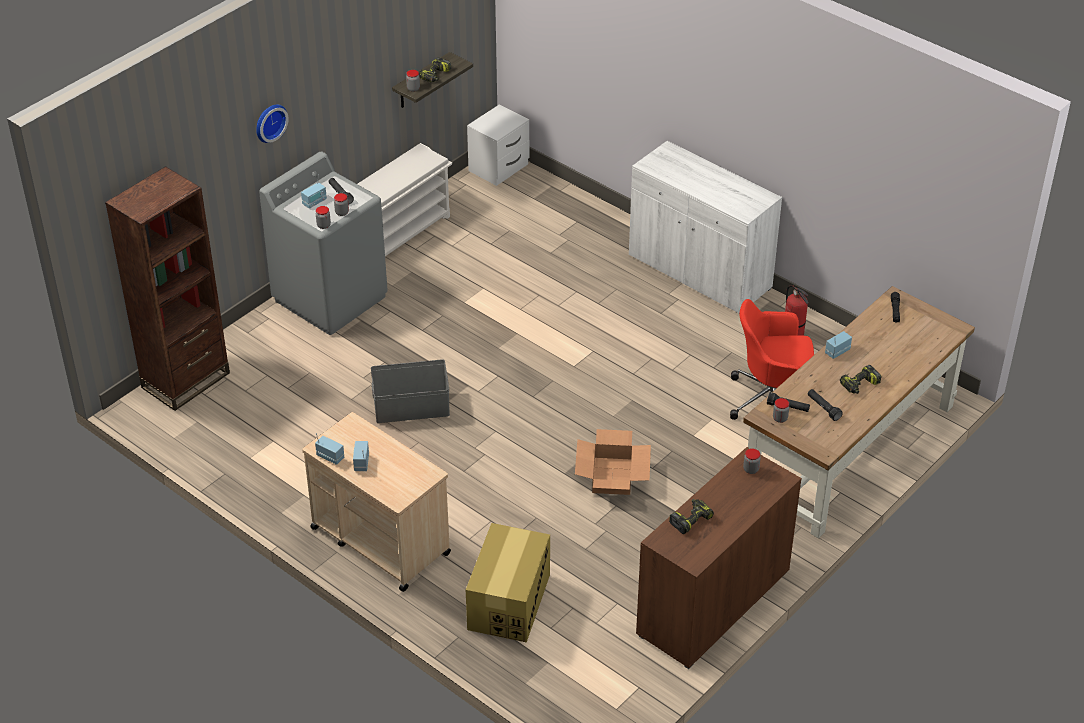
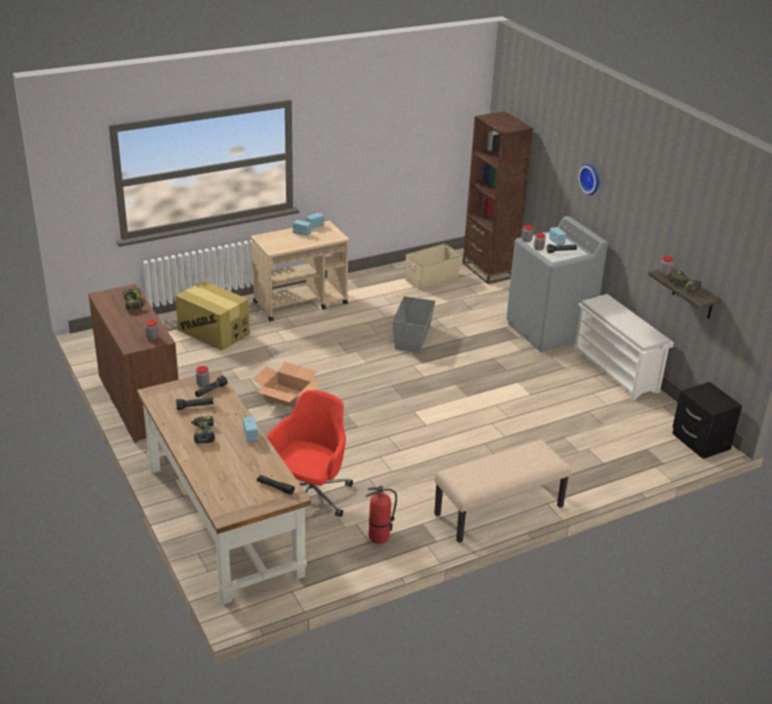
camera: 110 degrees right, 10 degrees down
(239, 428) = (432, 279): none -> beige storage box
(499, 168) = (699, 442): white nightstand -> black nightstand
(699, 272) = (499, 511): white cabinet -> beige bench

